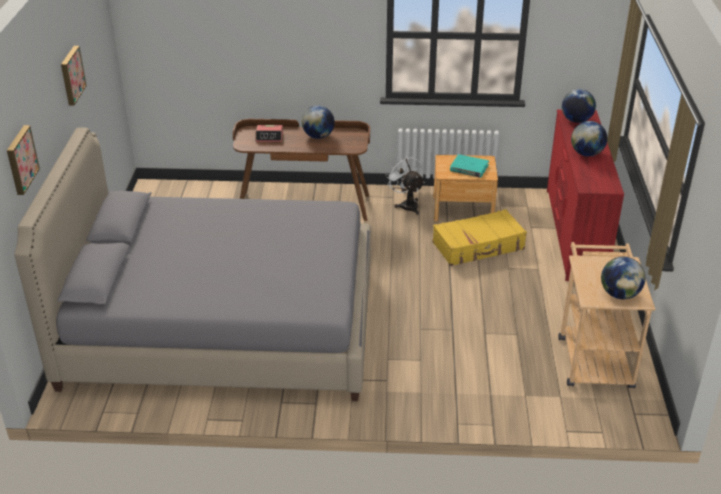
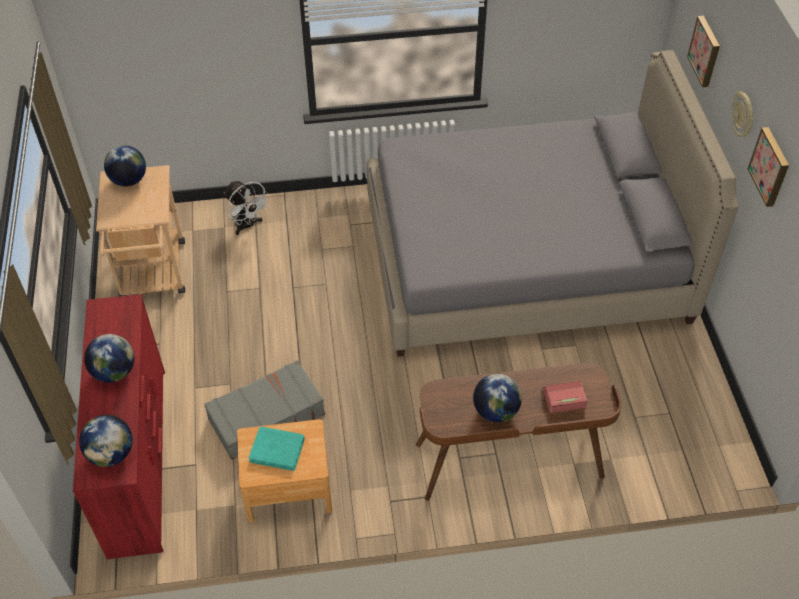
camera: 170 degrees right, 15 degrees up
(52, 104) = (743, 115): none -> wall clock
(407, 204) = (367, 486): white fan -> white fan (247, 226)
(478, 246) = (266, 416): yellow suitcase -> grey suitcase

